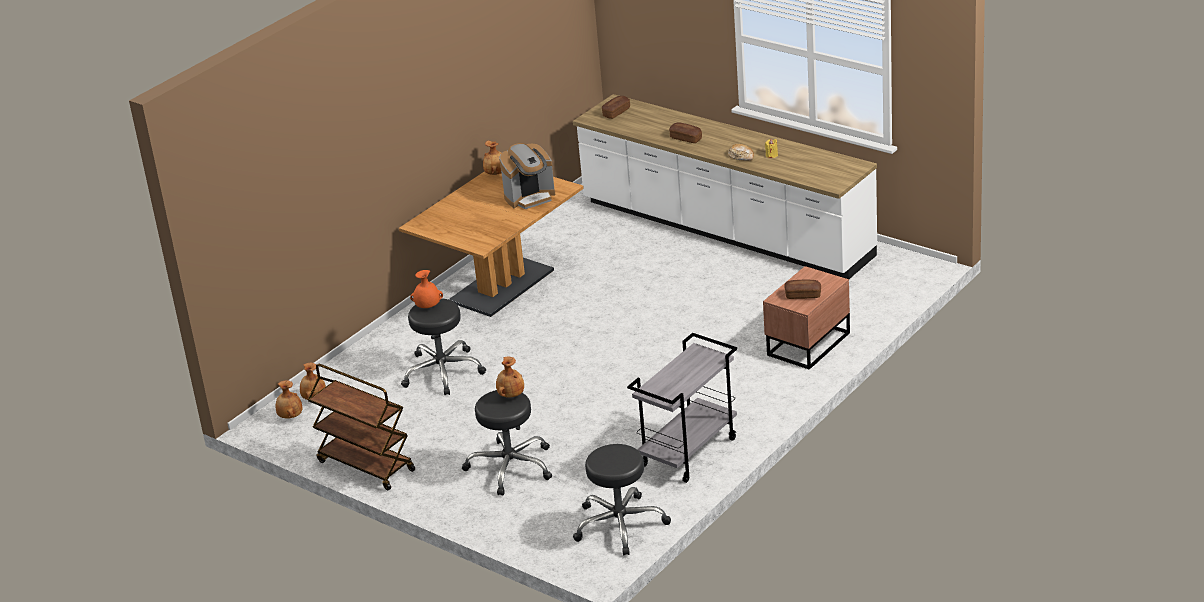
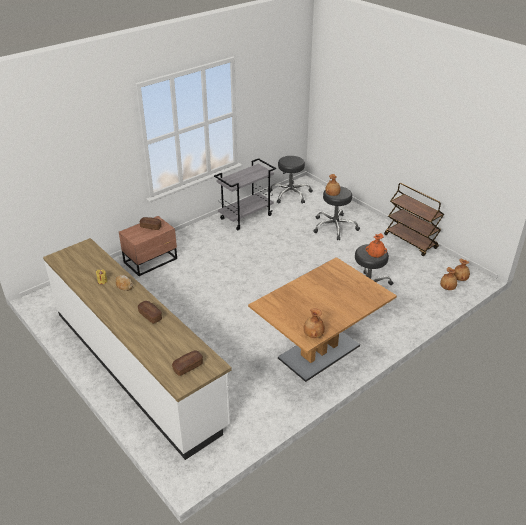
camera: 170 degrees left, 5 degrees up
(530, 197) = (292, 301): coffee machine -> none

